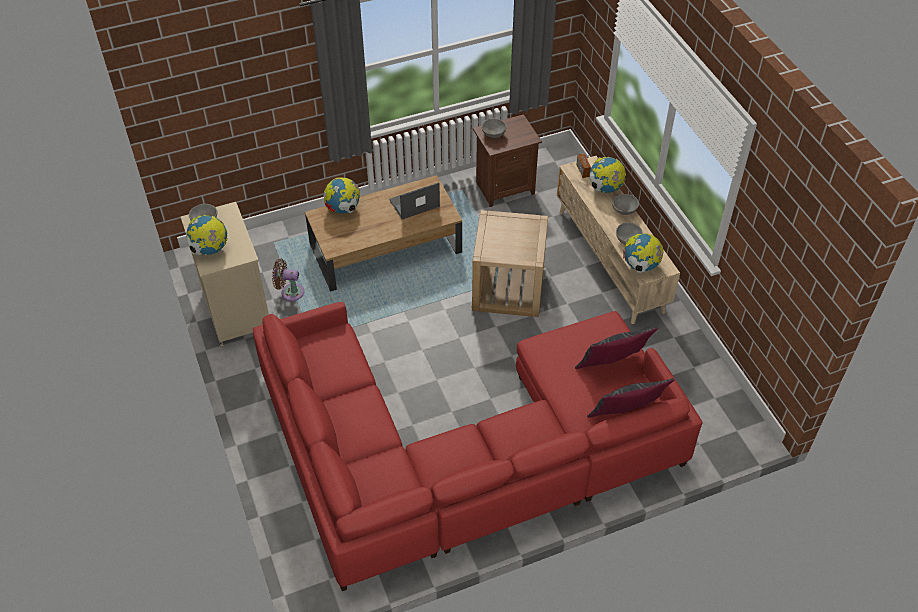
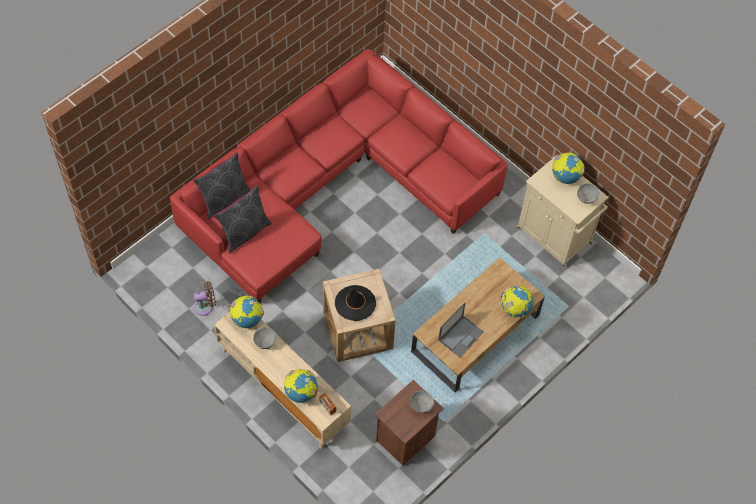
camera: 155 degrees right, 10 degrees up
(290, 292) = (525, 266): brown fan -> brown fan (205, 306)
(516, 236) = (355, 303): none -> black hat
(624, 211) = (276, 372): grey bowl -> none

